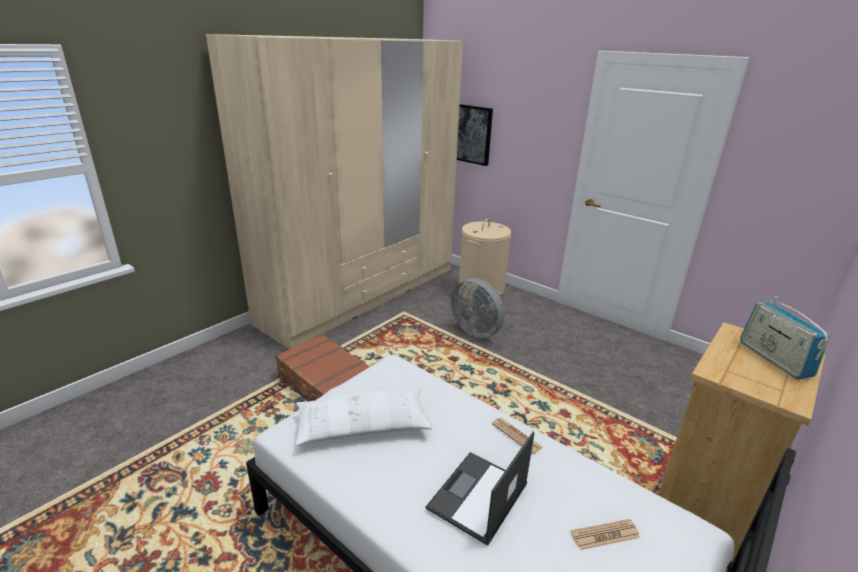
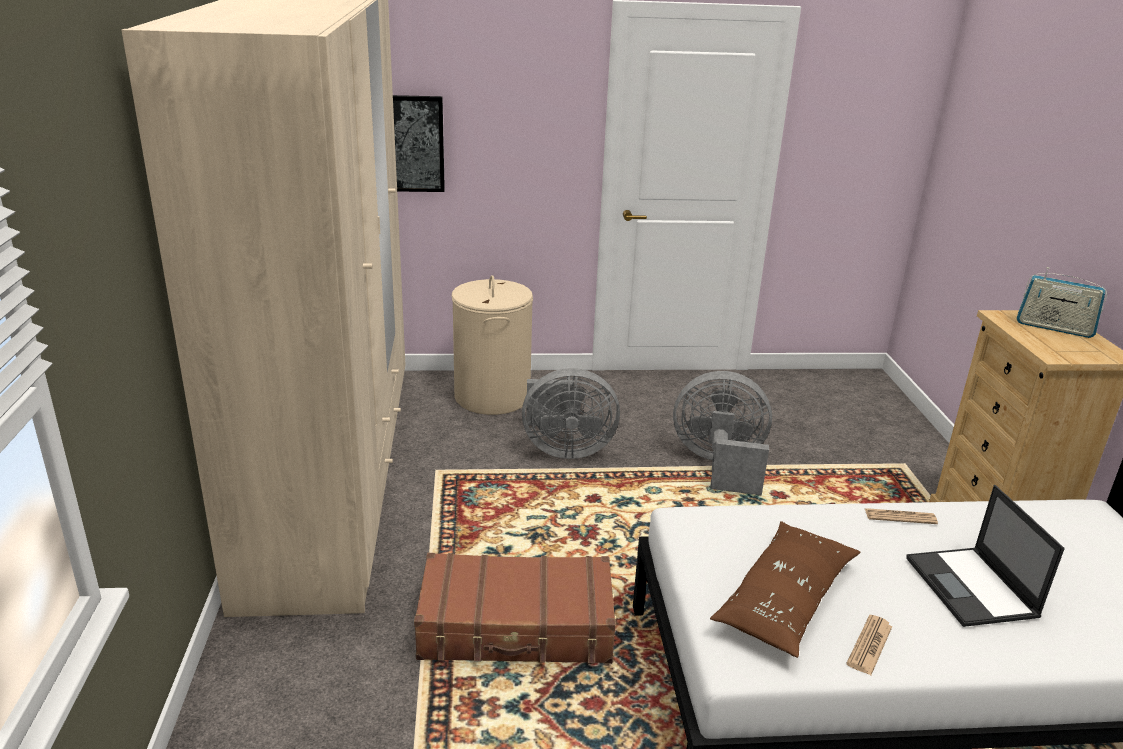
camera: 45 degrees left, 0 degrees up
(363, 427) = (785, 600): white pillow -> brown pillow
(553, 380) = (719, 465): none -> grey fan
(605, 535) = (1067, 552): newspaper -> newspaper (869, 645)

